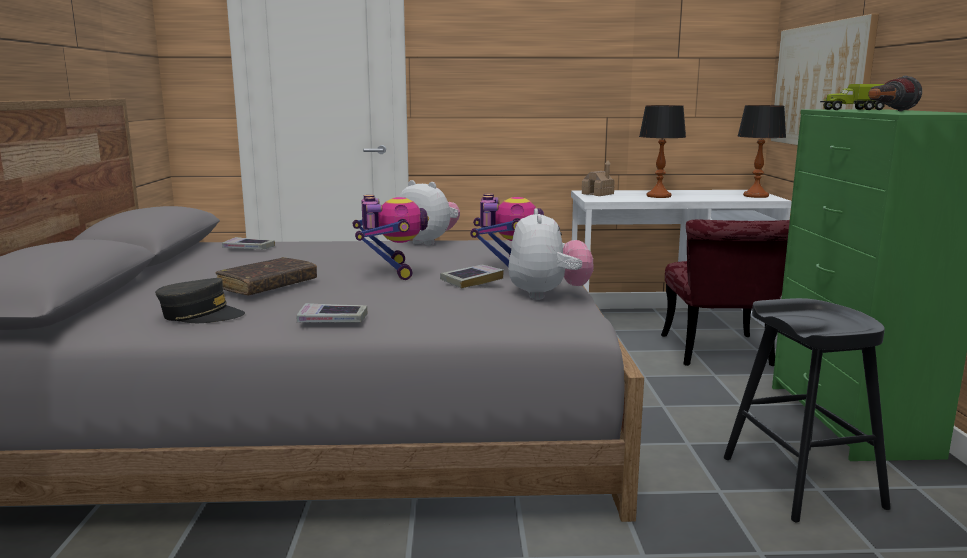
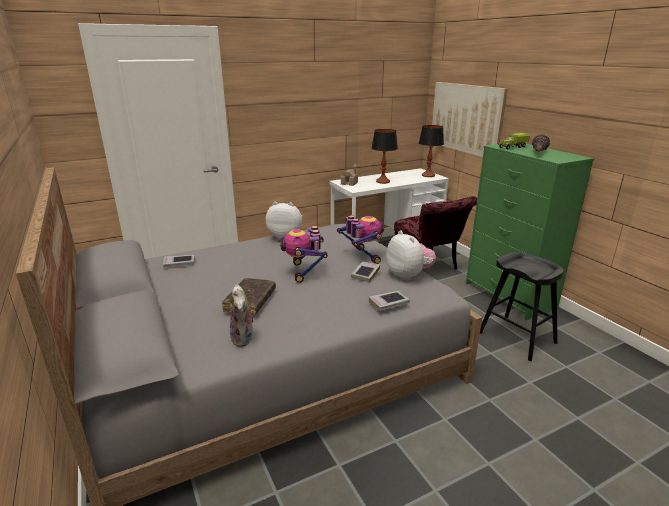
camera: 25 degrees left, 10 degrees up
(201, 315) = (244, 338): grey cap -> plush toy
(332, 320) = (328, 324): book -> book (388, 303)
(390, 271) = (304, 272): toy robot -> toy robot turned 150 degrees counterclockwise

